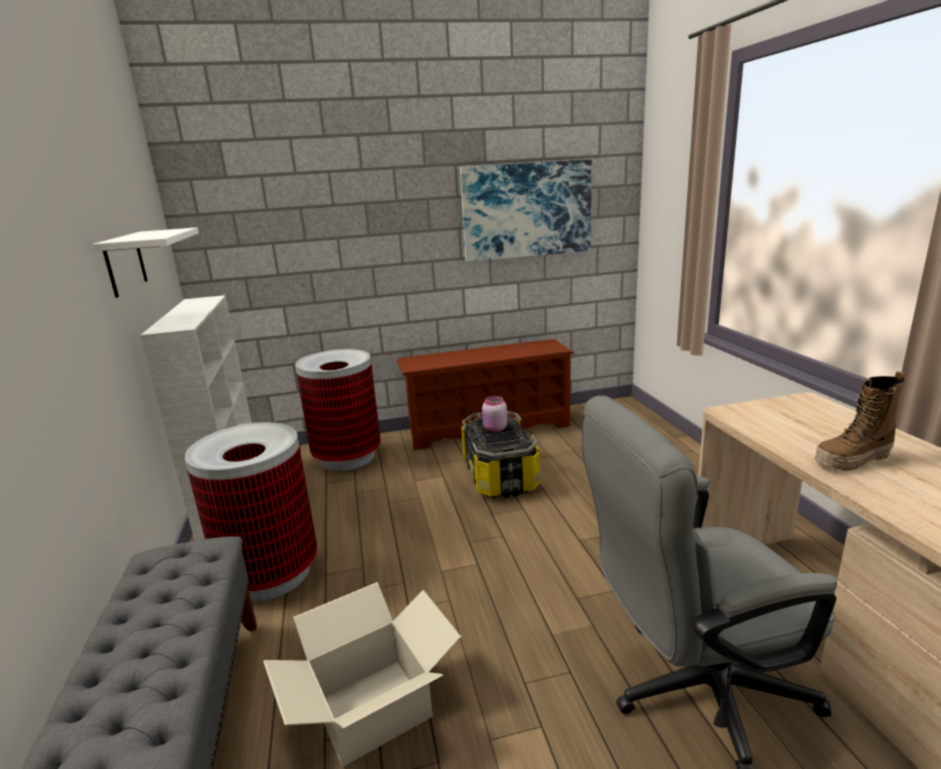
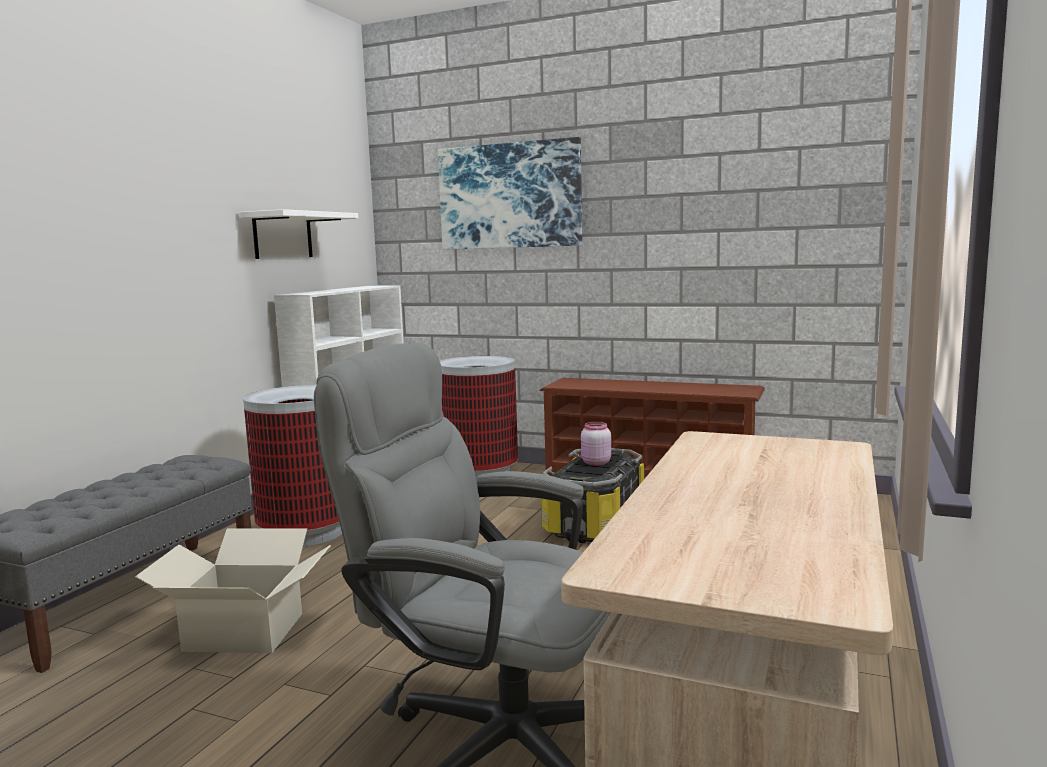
camera: 35 degrees right, 10 degrees down
(526, 210) = (731, 214): picture -> picture (509, 196)
(853, 460) = (719, 489): boot -> none

